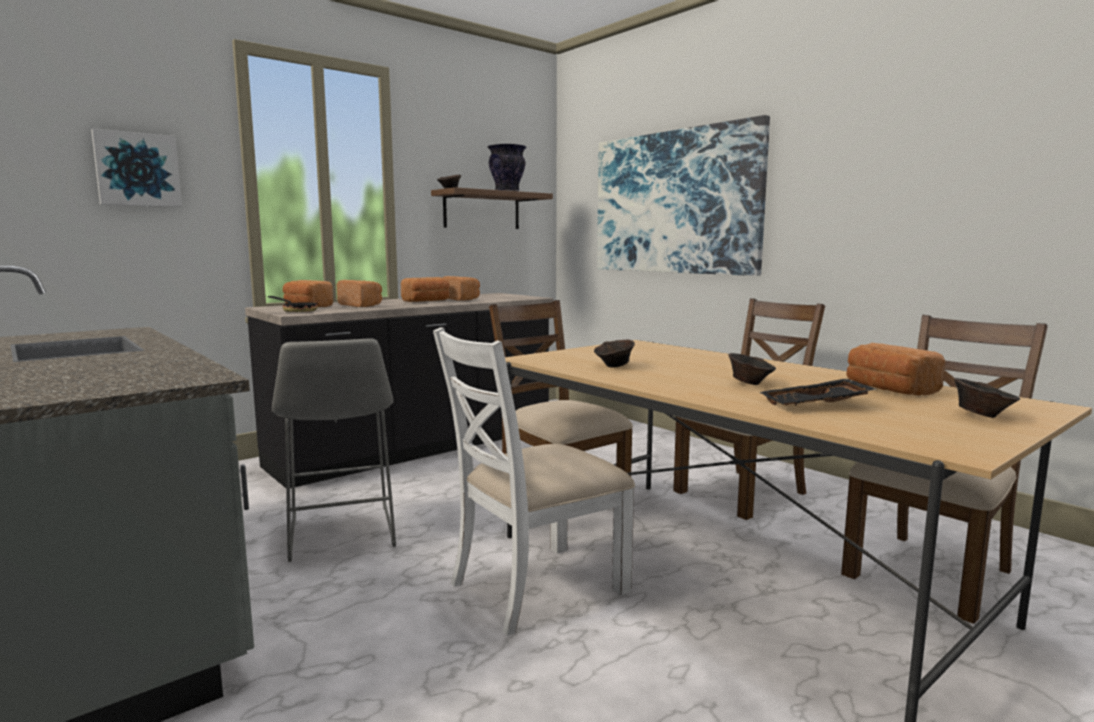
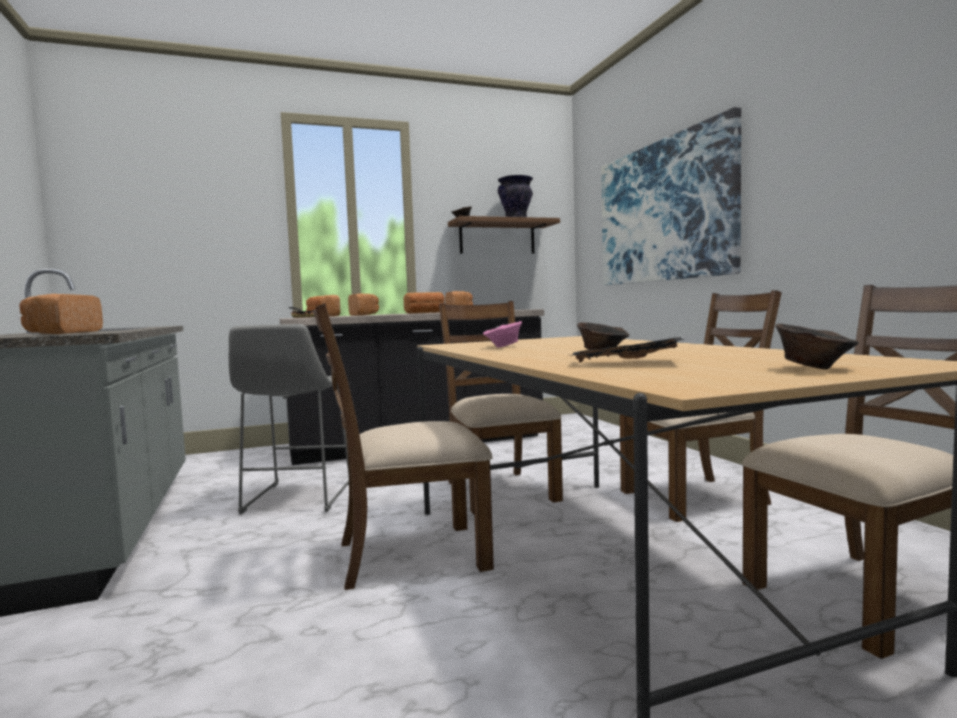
camera: 20 degrees right, 5 degrees down
(137, 170) = (207, 215): picture -> none
(536, 586) = (409, 555): white chair -> brown chair
(614, 366) = (503, 347): brown bowl -> pink bowl
(888, 389) = (752, 355): bread -> bread (62, 333)

